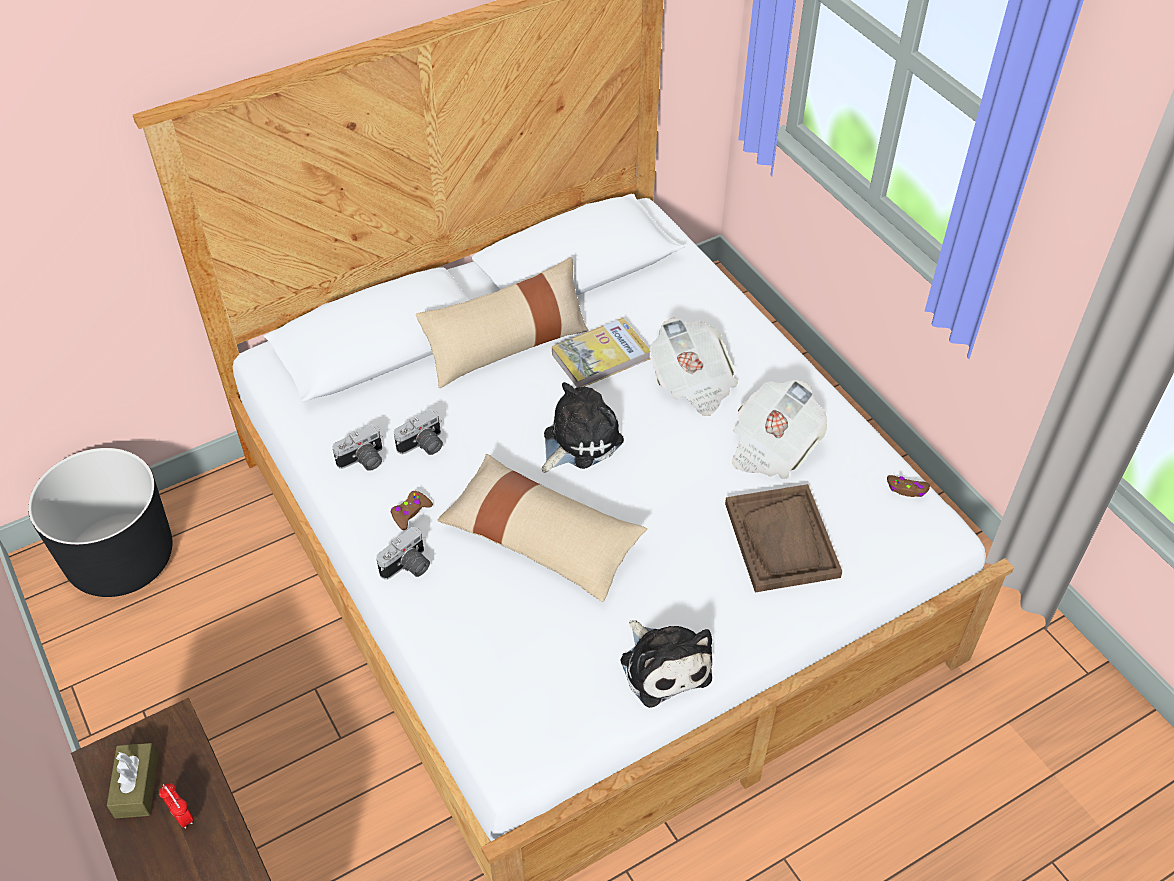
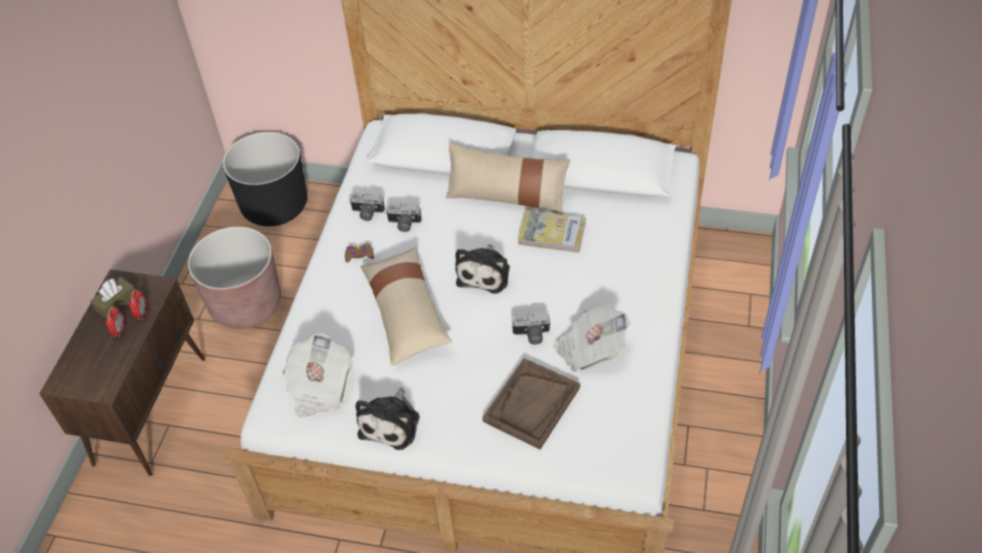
camera: 45 degrees right, 0 degrees up
(190, 772) = (142, 313): none -> alarm clock
(213, 699) = (246, 304): none -> brown planter
(408, 567) = (328, 282): camera -> camera (531, 335)
(578, 440) = (485, 273): plush toy -> plush toy turned 105 degrees clockwise
(692, 383) = (586, 282): newspaper -> newspaper (319, 388)
(907, 489) = (643, 430): brown game controller -> none

